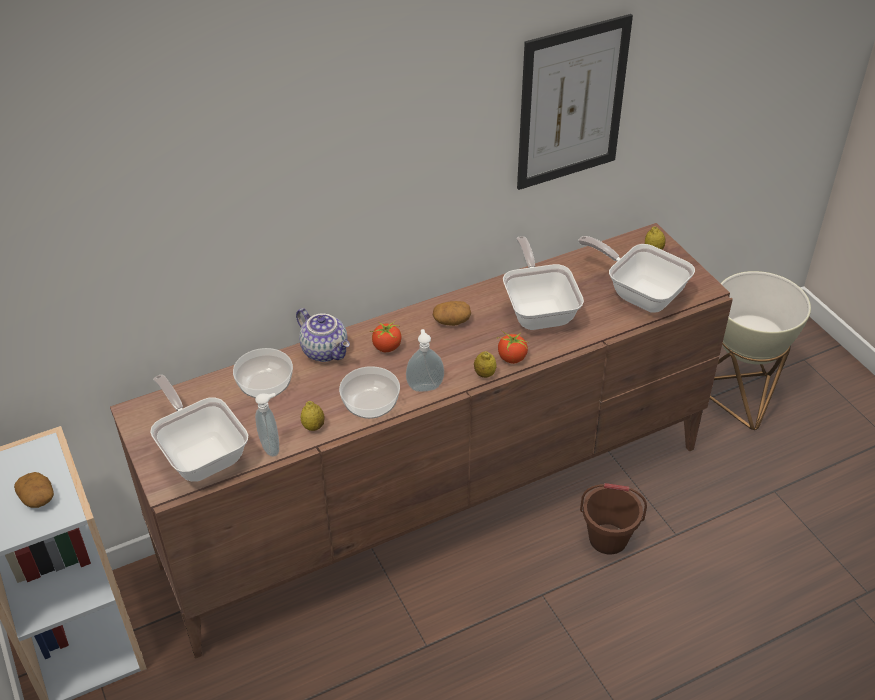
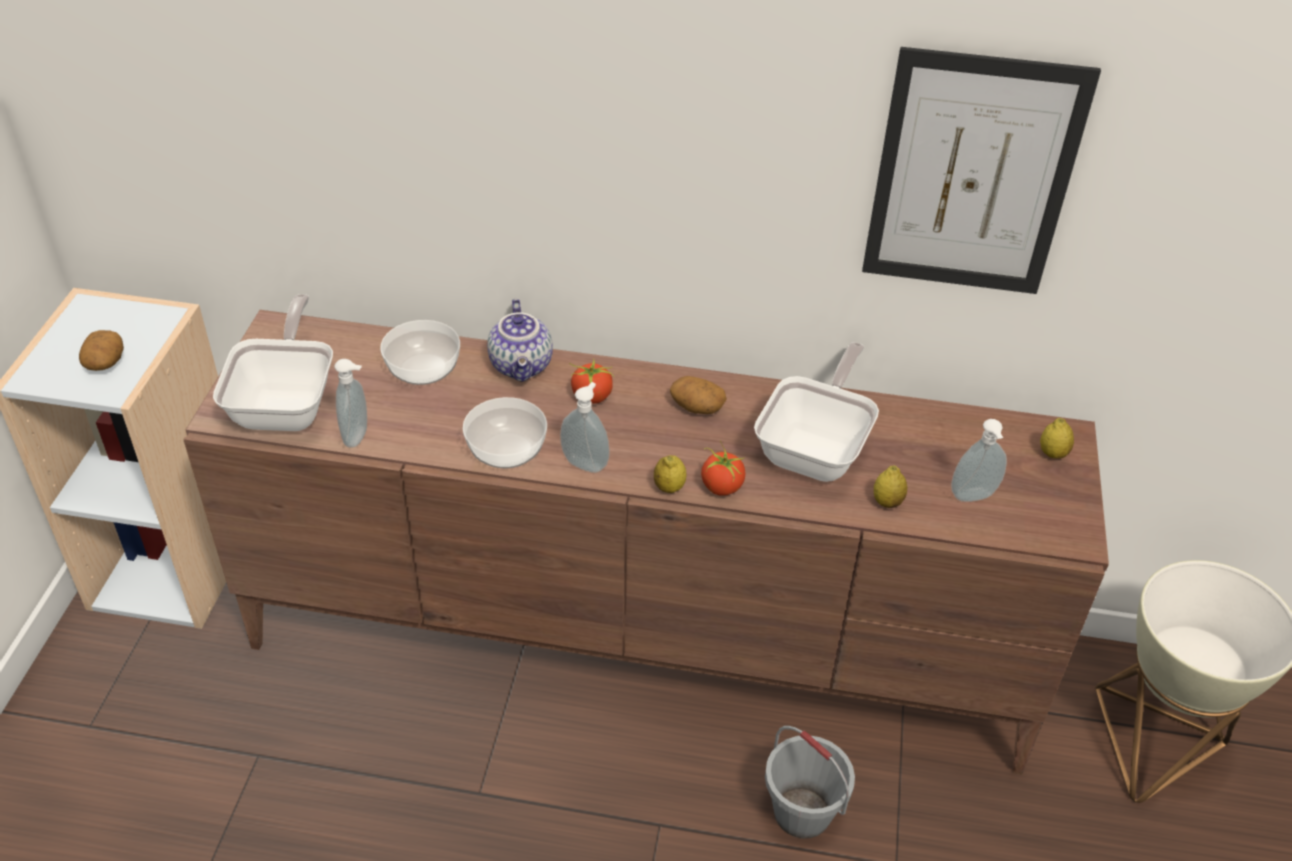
camera: 35 degrees right, 0 degrees up
(313, 426) = (422, 439): lemon -> lemon (887, 502)
(608, 538) = (803, 812): brown bucket -> grey bucket
(639, 293) = (974, 497): frying pan -> soap dispenser

